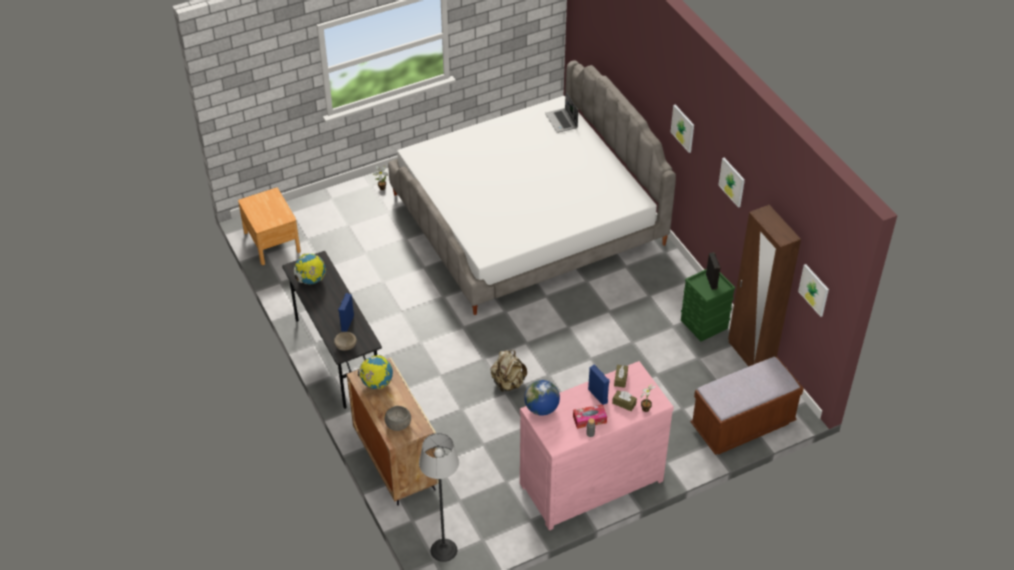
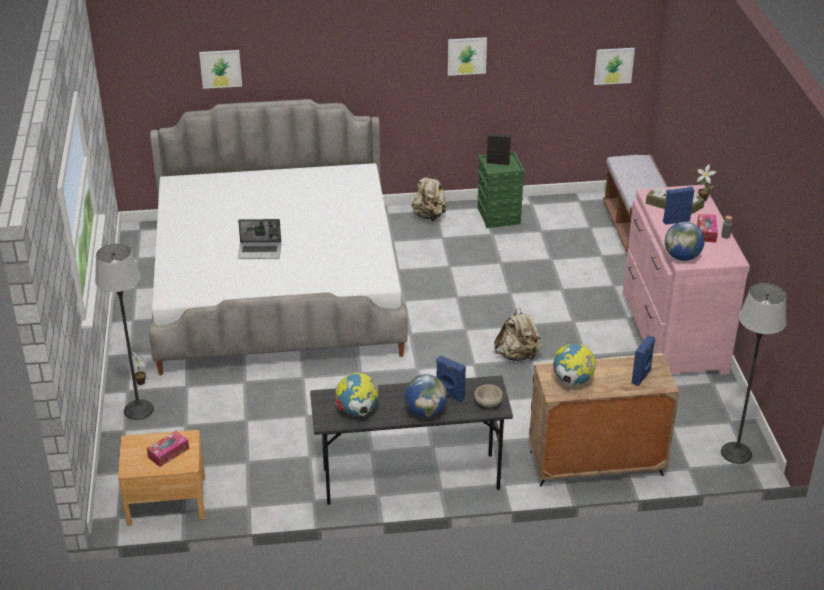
camera: 70 degrees left, 10 degrees down
(268, 213) = (168, 453): none -> tissue box
(323, 315) = (425, 412): none -> globe
(353, 197) = (138, 409): none -> floor lamp
(398, 424) = (641, 377): grey bowl -> blue speaker
(562, 121) = (203, 187): laptop -> laptop (260, 251)
(677, 279) = (429, 216): none -> beige backpack
(683, 128) = (370, 61): picture -> picture (220, 68)
(750, 356) = (553, 202): brown wardrobe -> none

